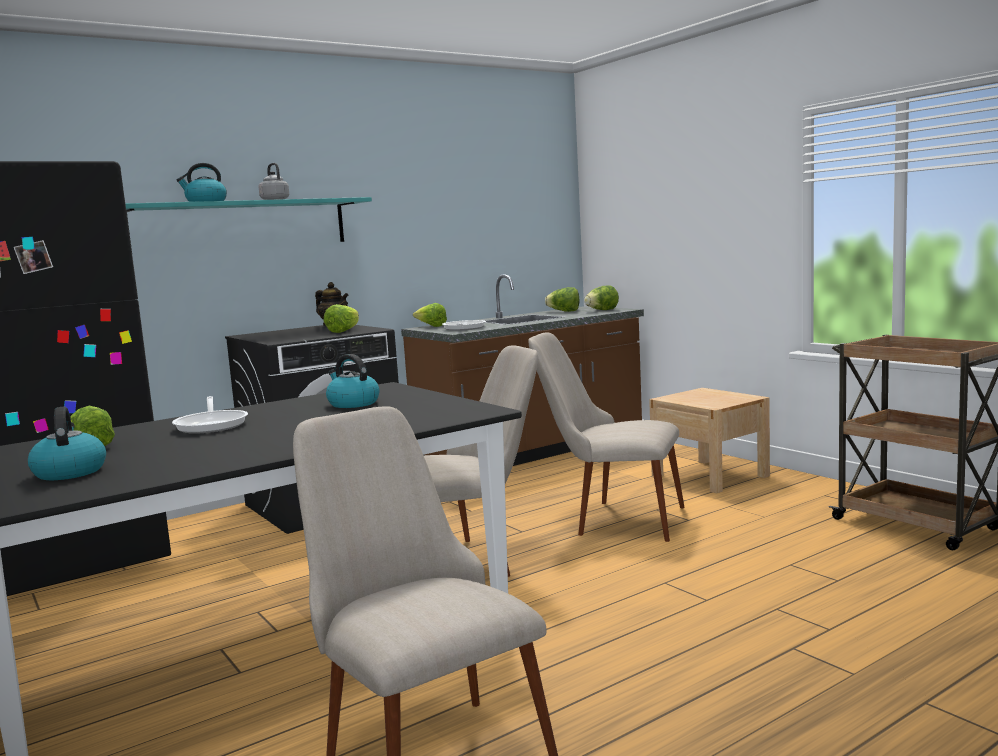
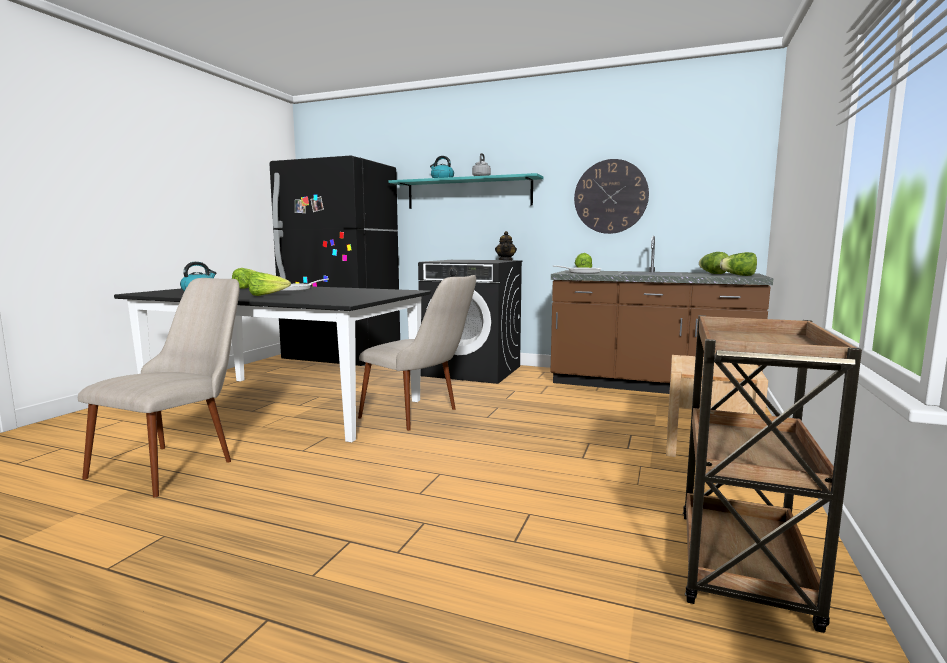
camera: 55 degrees right, 0 degrees up
(344, 331) = (480, 261): lettuce -> lettuce (266, 295)
(352, 403) = (357, 292): kettle -> none
(438, 227) = (610, 196): none -> wall clock
(611, 519) = (545, 434): beige chair -> none

